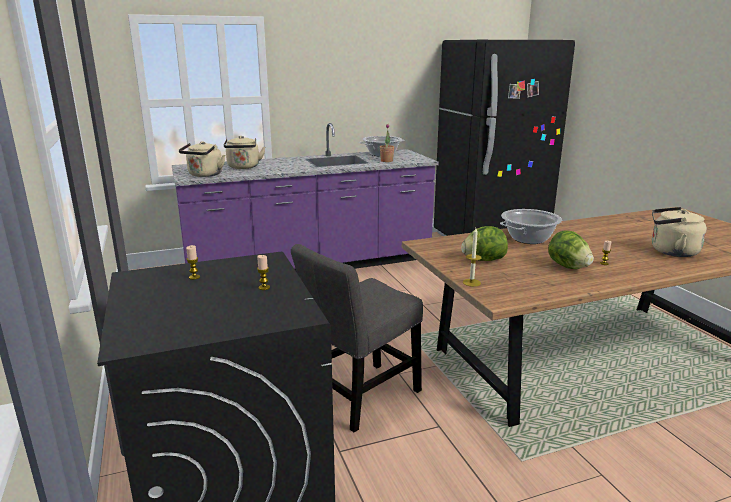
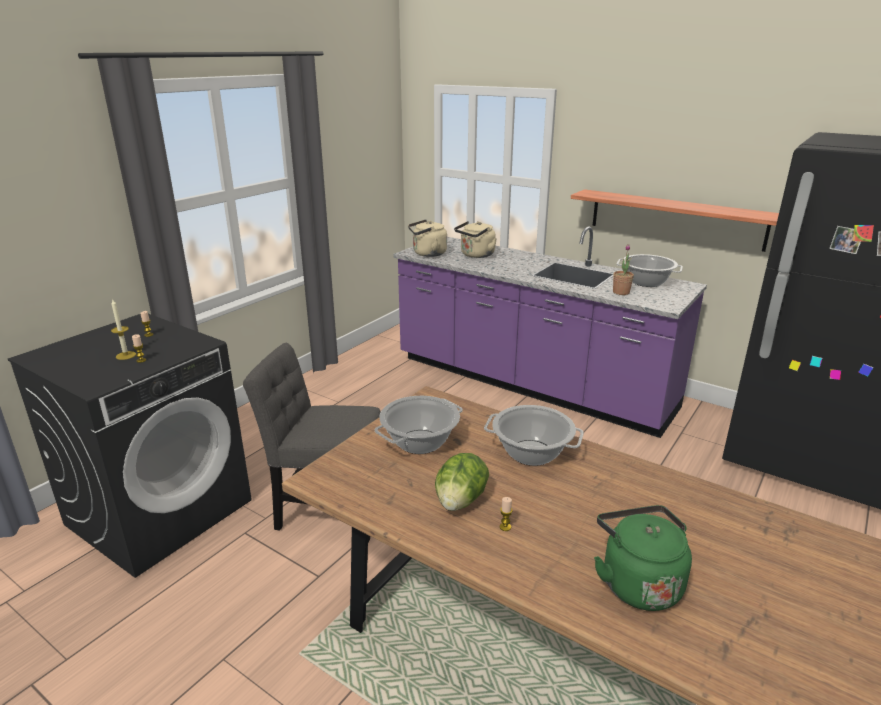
camera: 55 degrees right, 5 degrees up
(371, 109) = (676, 219): none -> shelf
(471, 282) = (346, 452): candle -> candle (126, 355)
(483, 260) = (420, 442): lettuce -> cooking pot
(670, 251) = (637, 582): beige kettle -> green kettle

